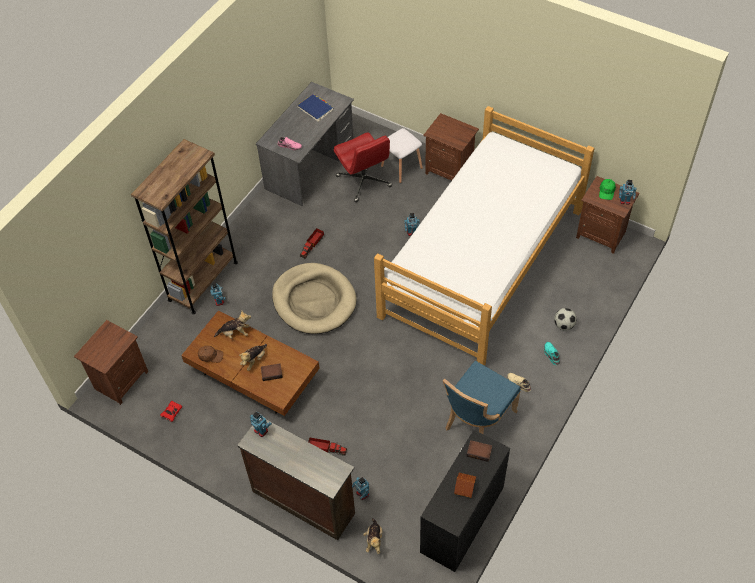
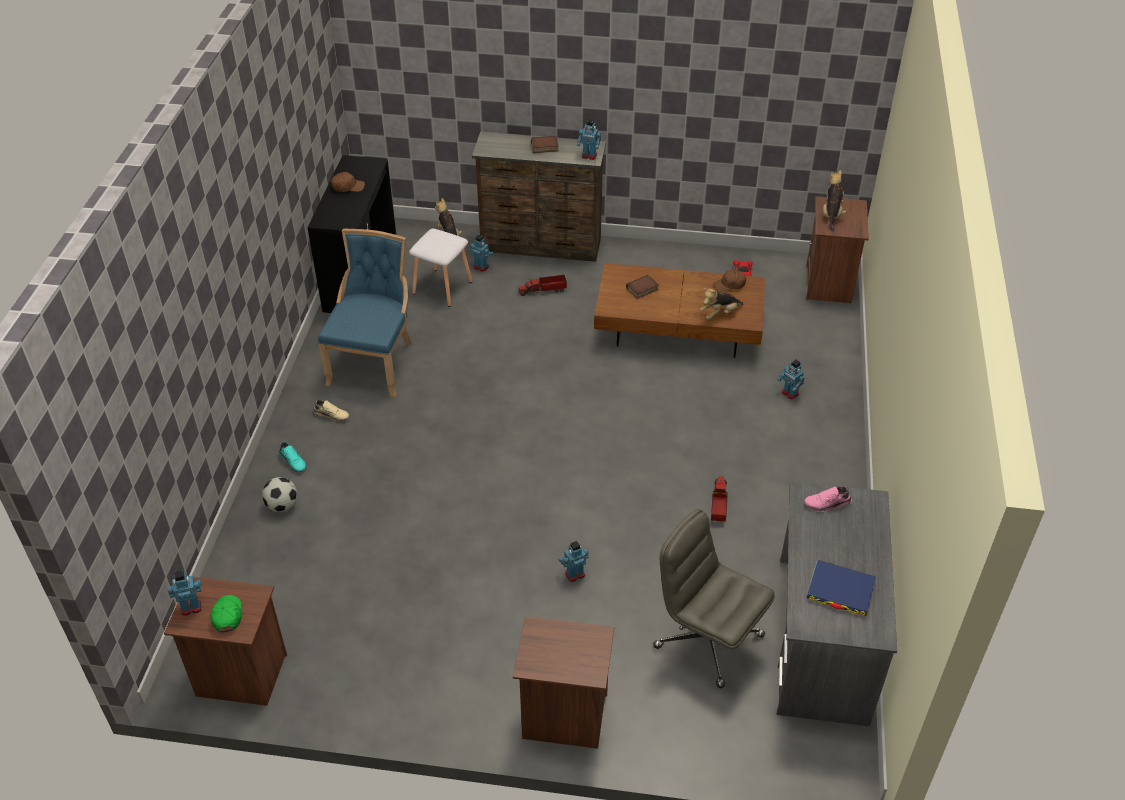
camera: 155 degrees right, 10 degrees down
(203, 281) = (833, 410): brown bookcase -> none
(254, 360) = (673, 295): plush toy -> plush toy (831, 214)
(314, 301) = (662, 431): beige dog bed -> none
(364, 181) = (707, 640): red office chair -> grey office chair
(402, 167) = (657, 695): white stool -> white stool (442, 288)
(465, 487) = (348, 187): toy house -> brown cap
(479, 451) = (341, 216): book -> book (544, 147)
(483, 263) = (436, 560): bed -> none

